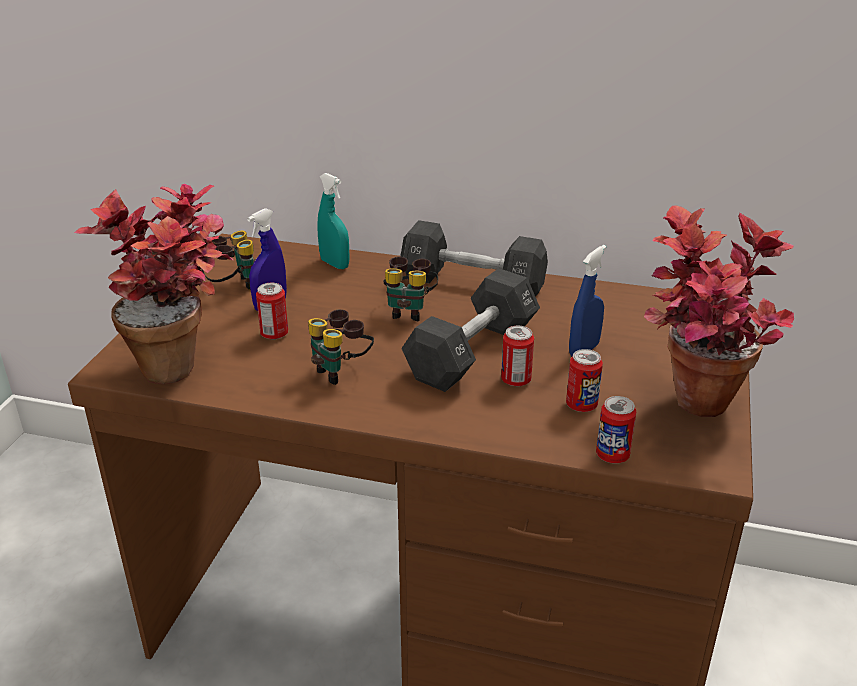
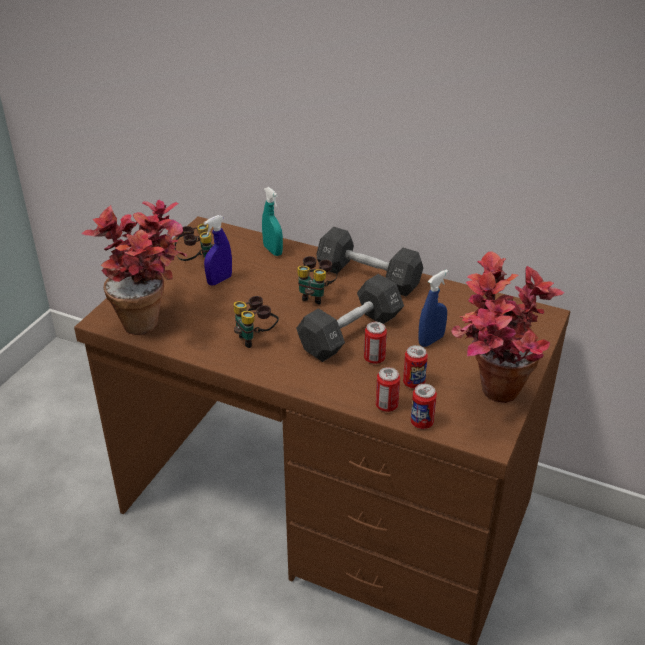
camera: 10 degrees right, 5 degrees up
(274, 334) = (217, 304): can -> can (386, 406)

